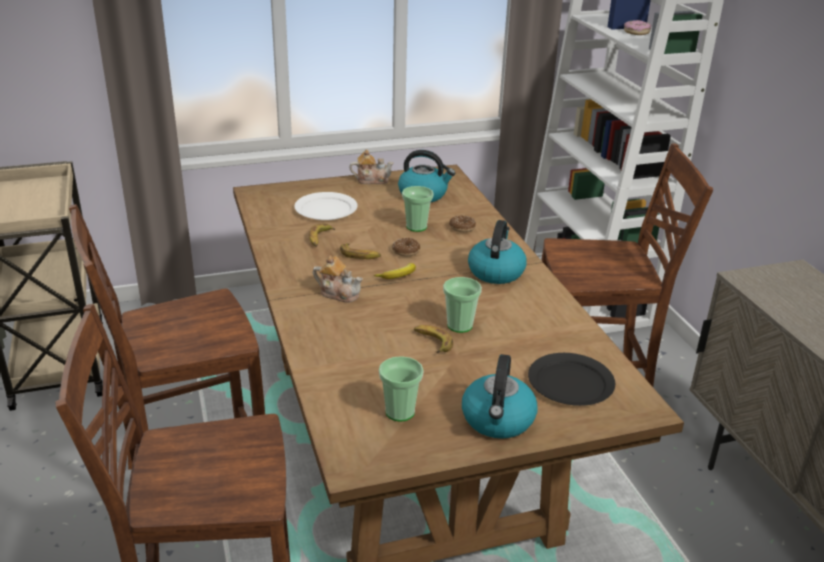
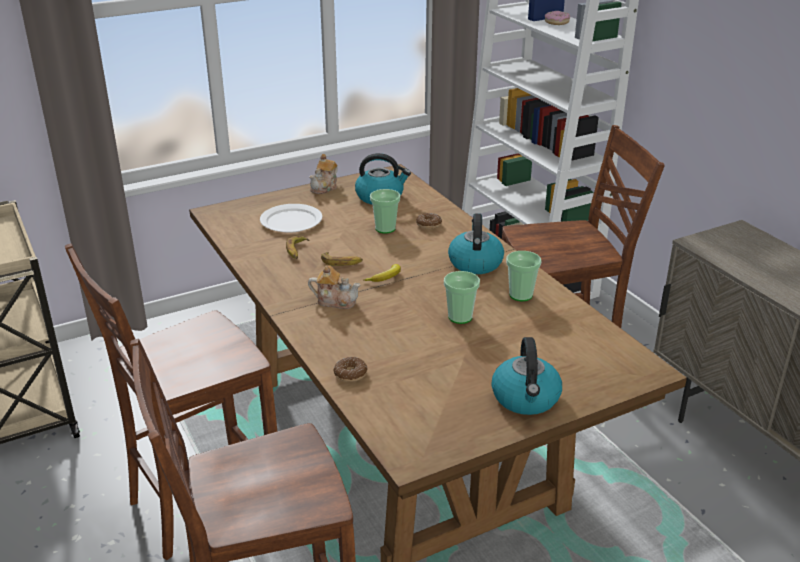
camera: 10 degrees left, 0 degrees up
(371, 180) = (325, 187): teapot -> teapot turned 135 degrees clockwise
(400, 412) = (435, 403): cup -> cup (520, 295)
(406, 251) = (384, 253): donut -> donut (350, 374)
(432, 342) = (440, 335): banana -> none
(571, 382) = (578, 356): black plate -> none

